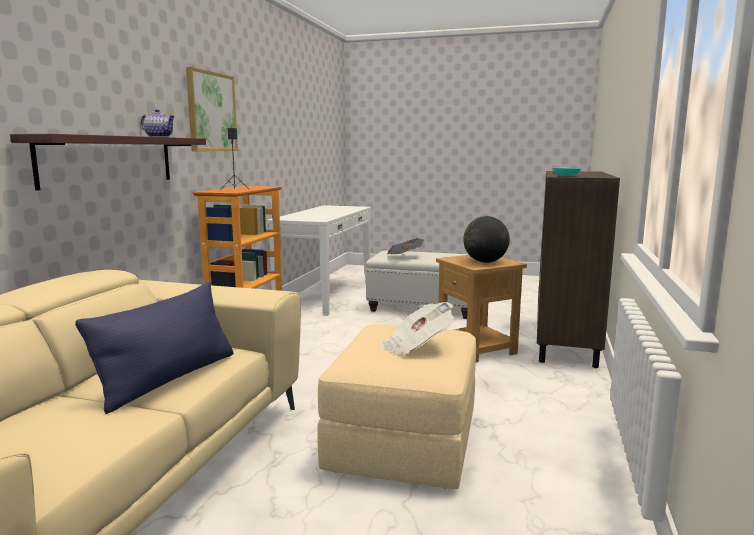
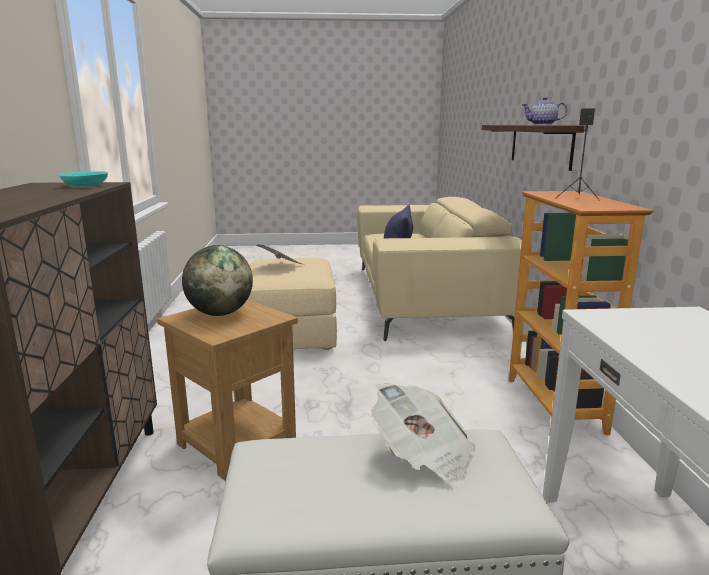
camera: 160 degrees right, 5 degrees up
(211, 112) = (635, 82): picture -> none

